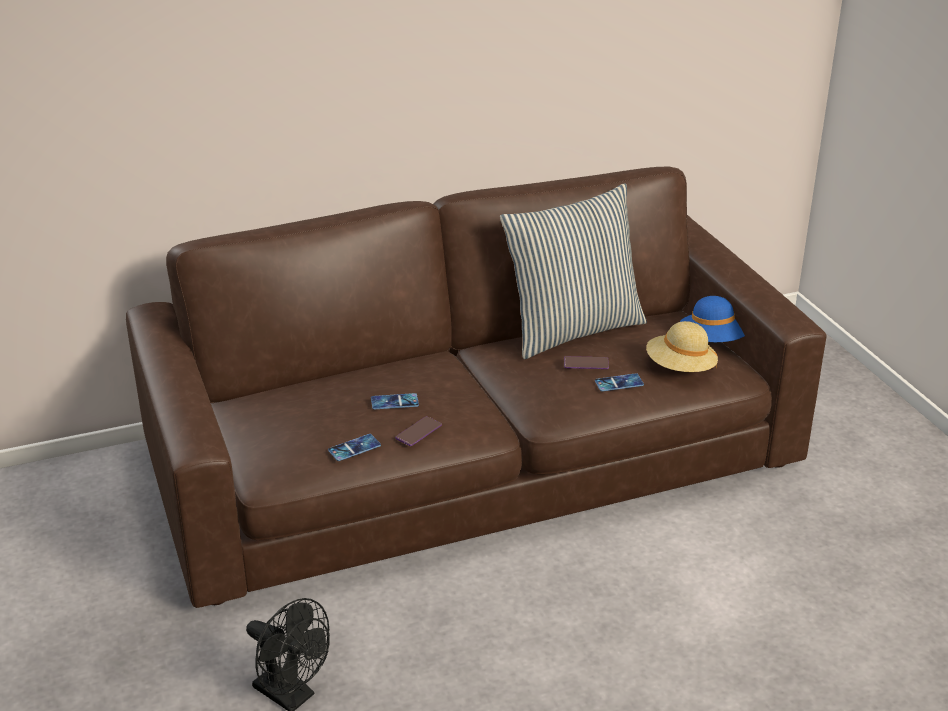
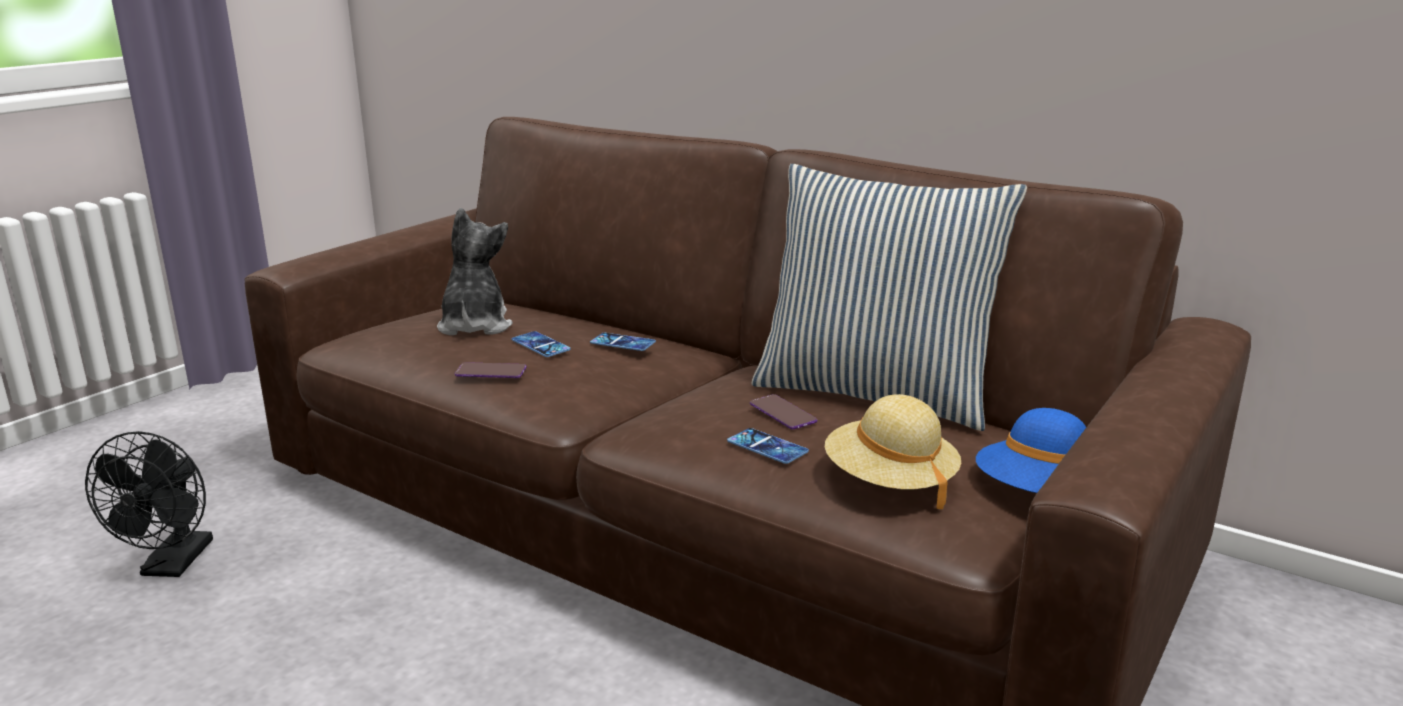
camera: 55 degrees right, 10 degrees down
(318, 416) = (474, 326): none -> plush toy
(354, 448) = (422, 353): phone -> phone (622, 342)

